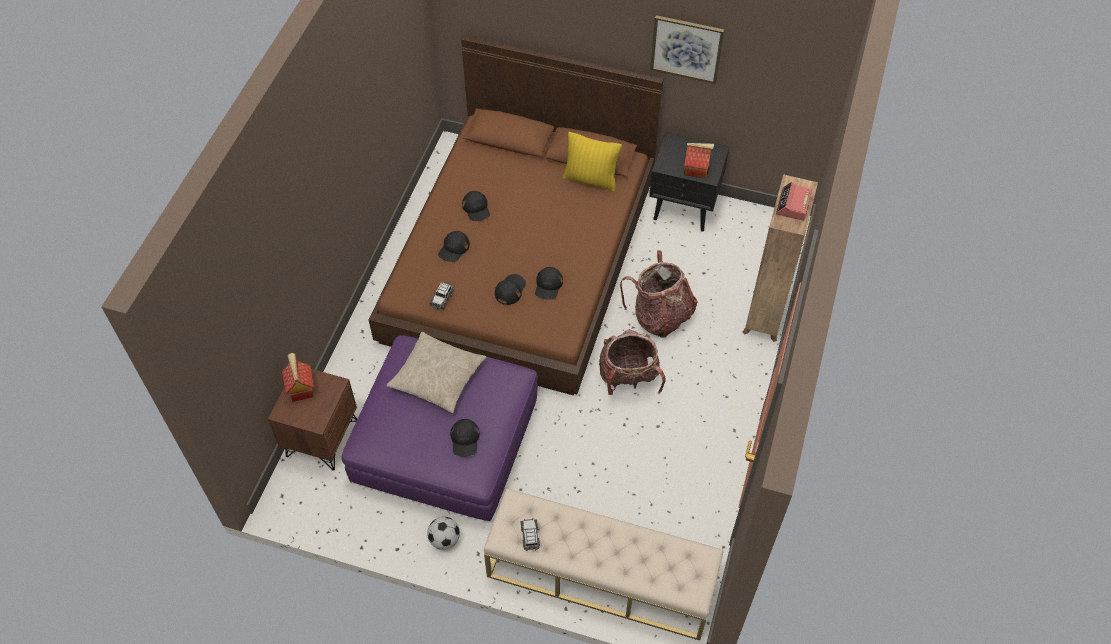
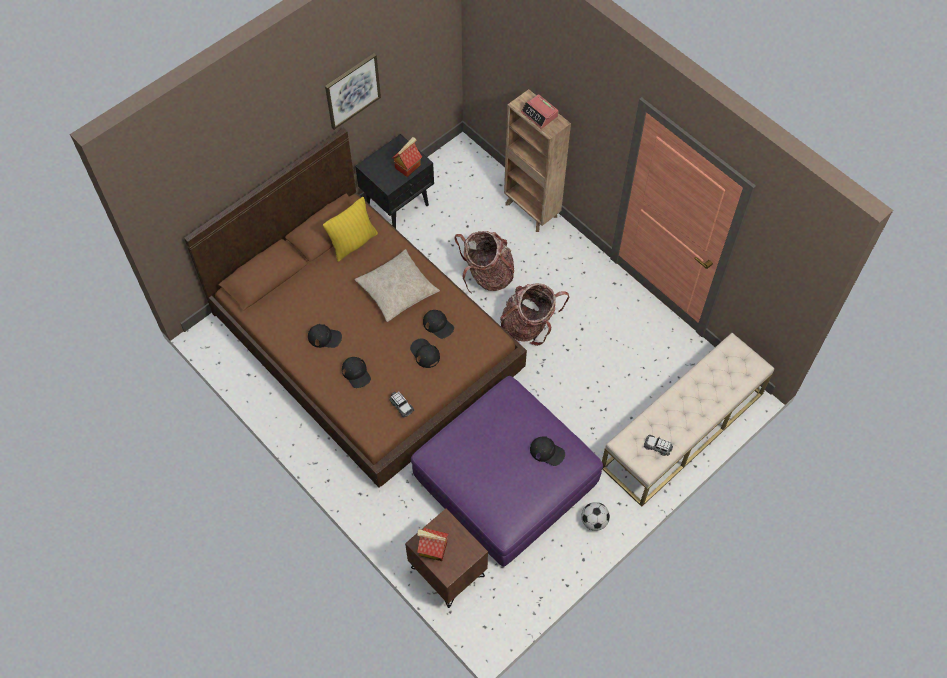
camera: 60 degrees left, 5 degrees up
(437, 377) = (477, 445): beige pillow -> beige pillow (397, 290)

